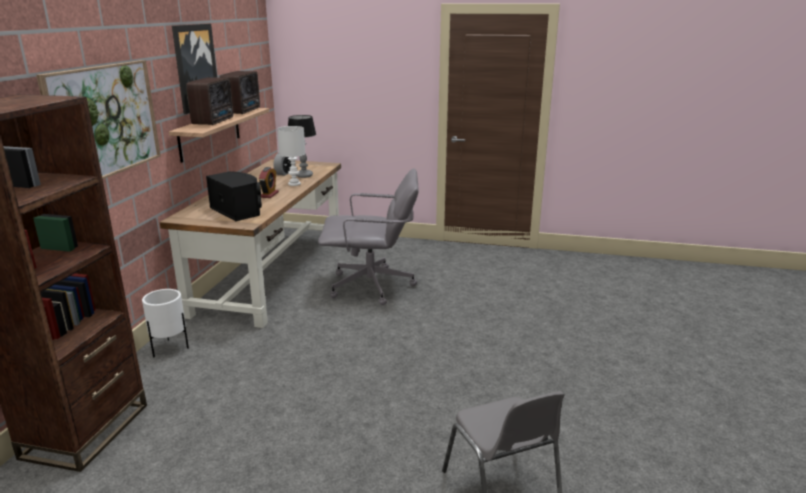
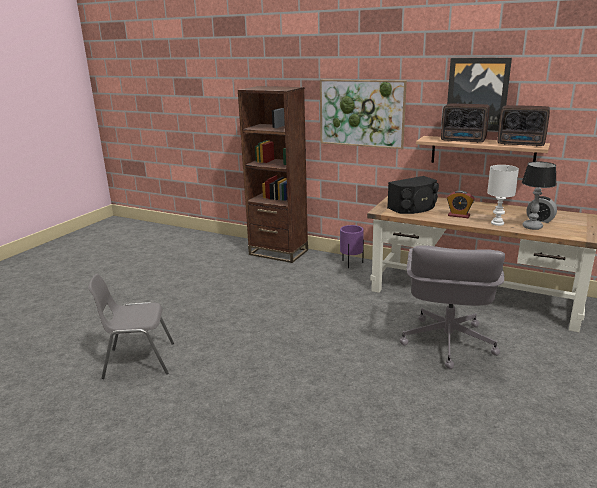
camera: 105 degrees right, 0 degrees up
(170, 348) = (351, 264): white planter -> purple planter

